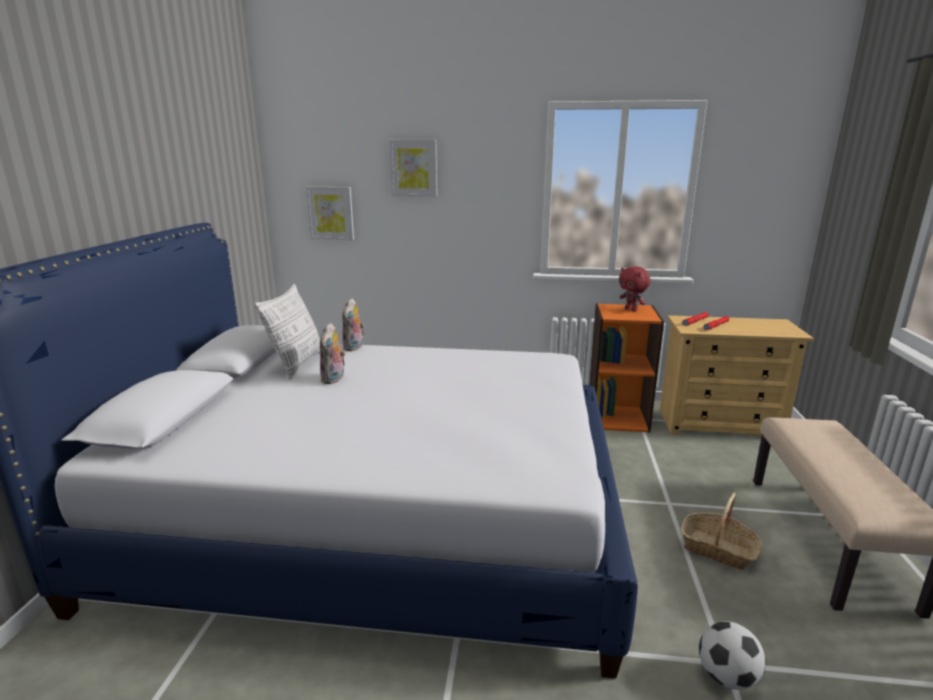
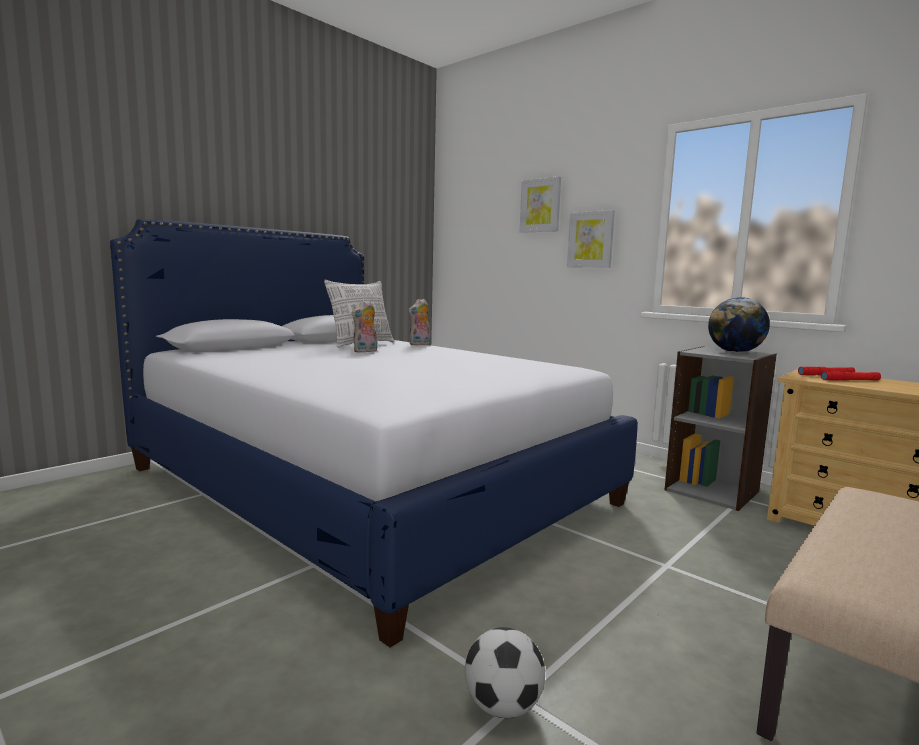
camera: 35 degrees right, 10 degrees down
(330, 213) = (474, 250): picture -> picture (591, 240)
(617, 417) = (712, 490): orange bookcase -> grey bookcase
(631, 310) = (735, 352): red plush toy -> globe
(718, 549) = (670, 619): basket -> none

